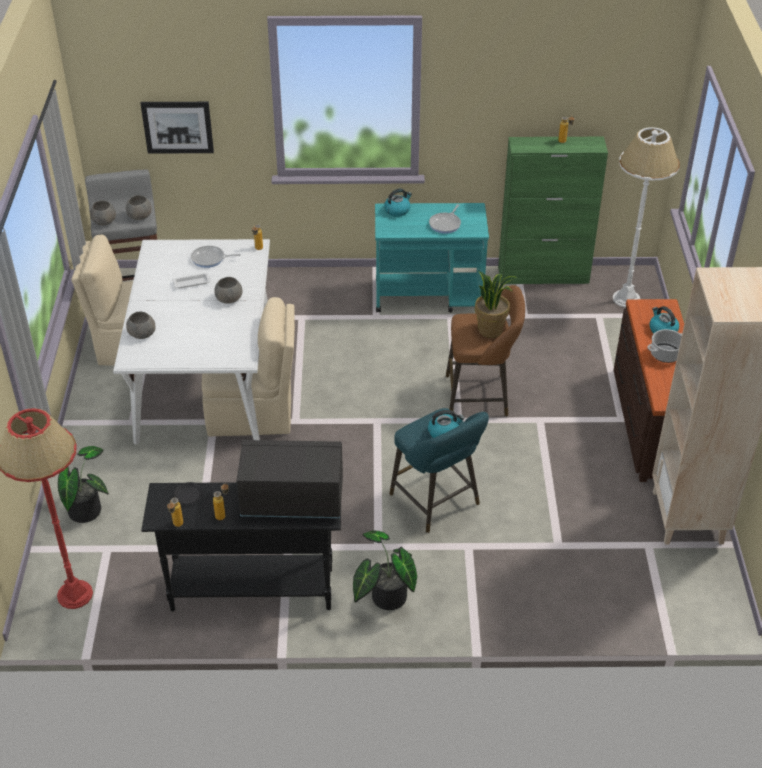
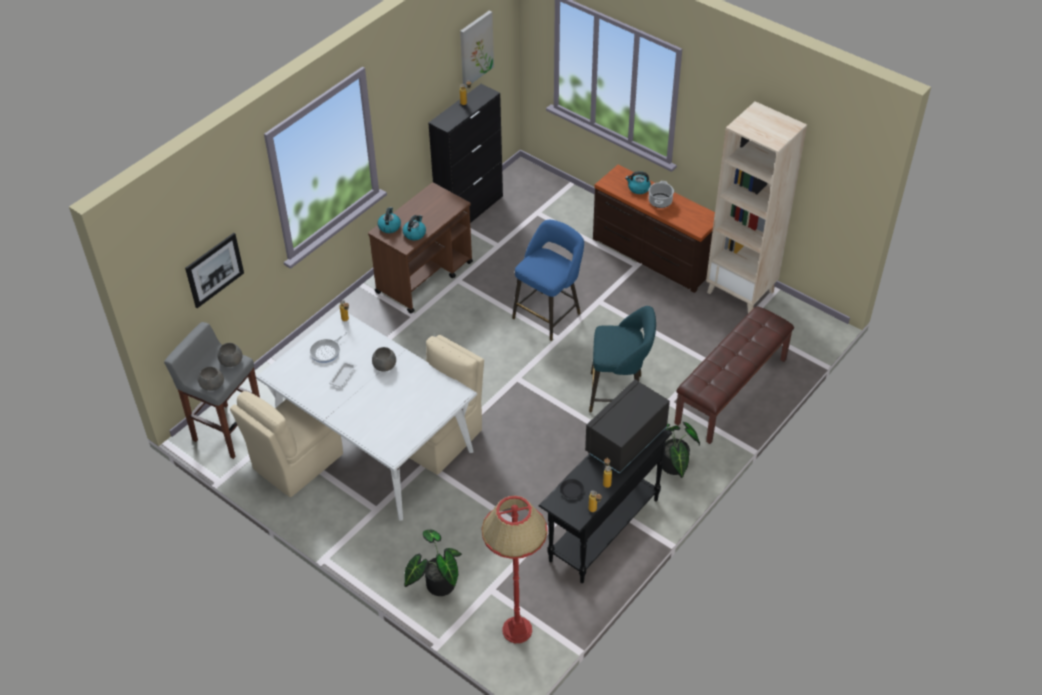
camera: 50 degrees left, 5 degrees up
(142, 334) = (371, 432): grey bowl -> none
(429, 296) = (425, 277): turquoise cart -> brown cart
(444, 432) = (622, 339): kettle -> kettle (414, 233)
(446, 224) = (433, 213): frying pan -> none
(481, 396) = (549, 314): brown stool -> blue stool
(490, 329) = (552, 260): potted plant -> none
(539, 588) = (732, 391): none -> brown bench
(544, 275) = (470, 210): green cabinet -> black cabinet
(605, 89) = (475, 48): none -> picture
(626, 299) = (536, 190): white floor lamp -> none

